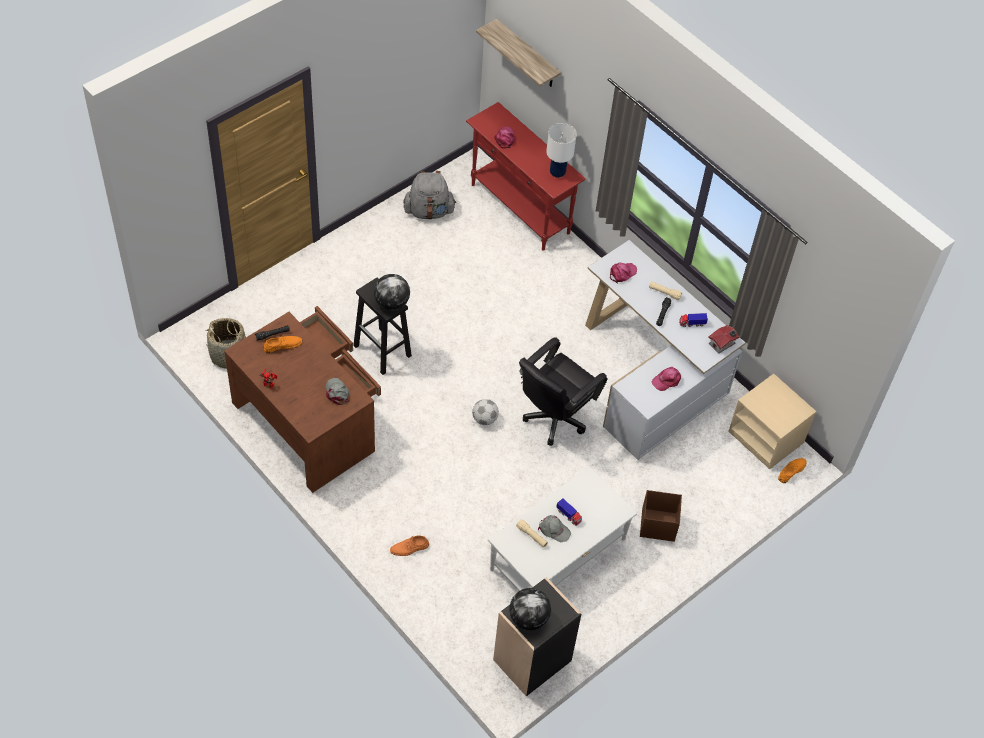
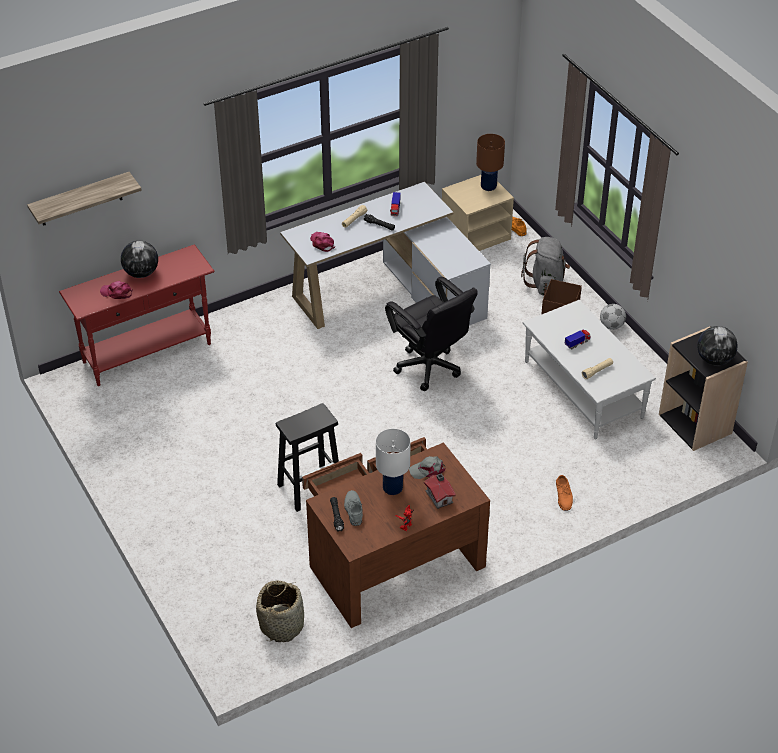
camera: 75 degrees left, 10 degrees down
(282, 345) = (353, 509): orange shoe -> grey shoe
(392, 303) = (315, 414): globe -> globe (141, 273)
(429, 211) = (124, 426): grey backpack -> grey backpack (545, 283)
(484, 419) = (417, 419): football -> football (611, 326)
(554, 530) = (592, 355): grey cap -> none
(557, 173) = (180, 262): white table lamp -> white table lamp (392, 489)
(667, 380) = (448, 244): pink cap -> none
(723, 344) = (423, 195): toy house -> toy house (439, 496)
(789, 414) = (488, 187): none -> brown table lamp

